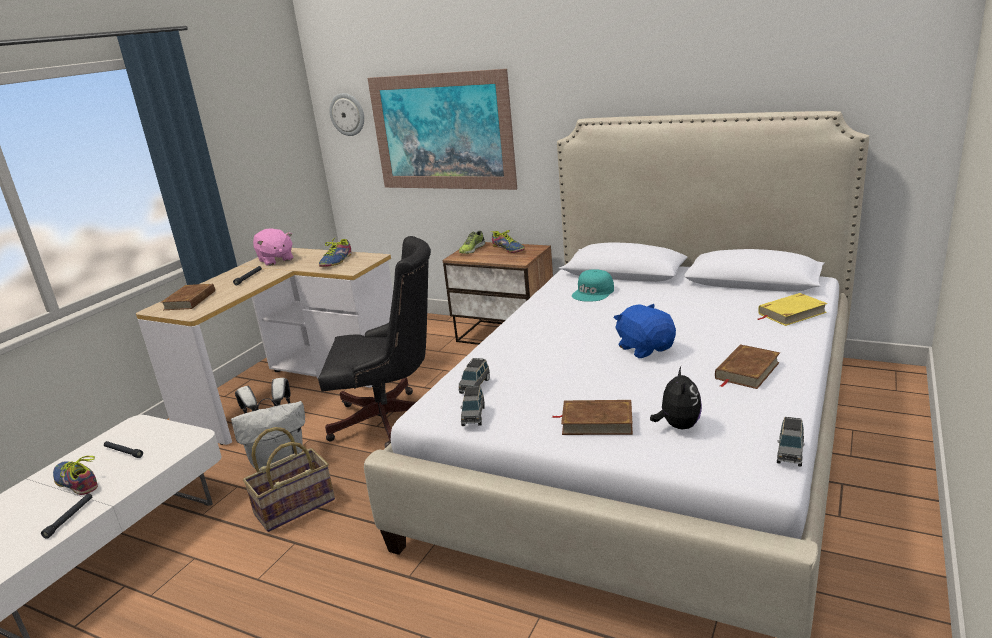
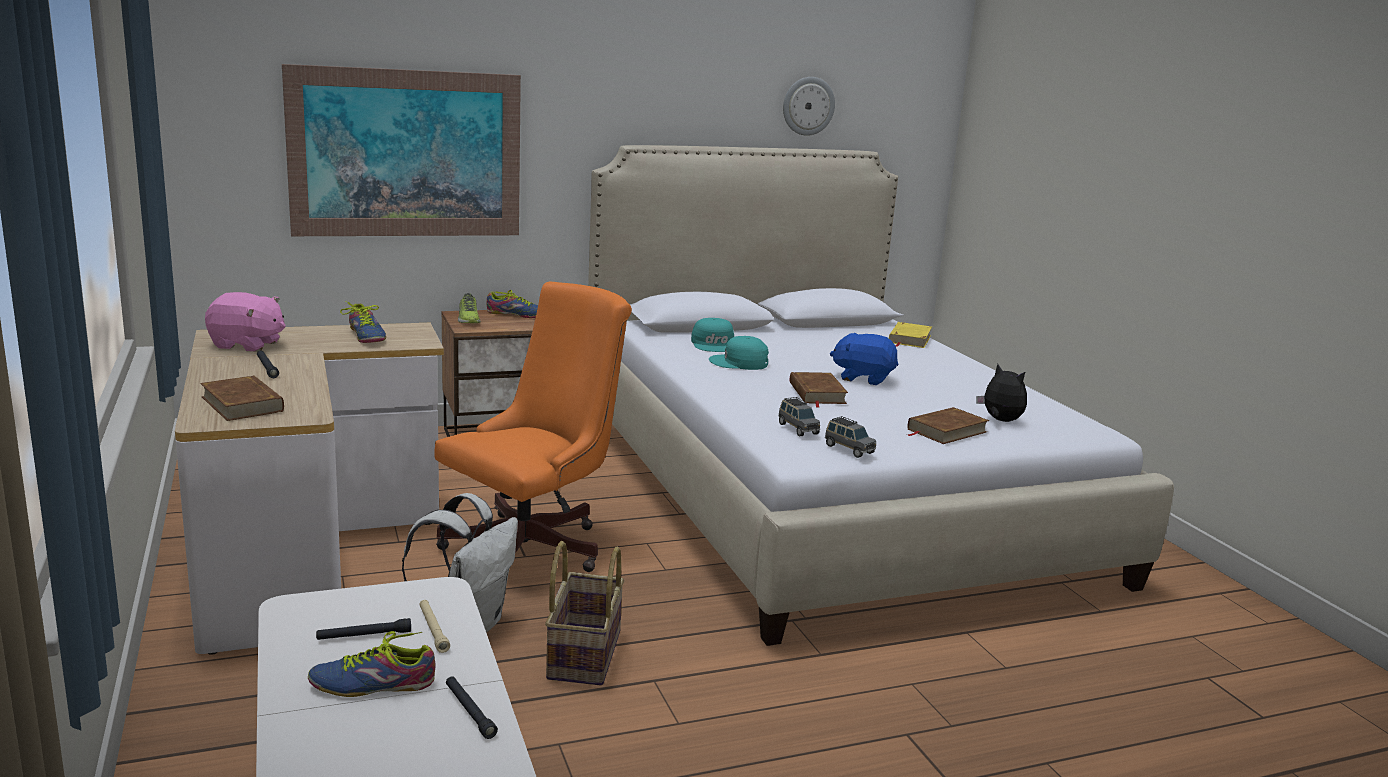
camera: 50 degrees left, 5 degrees down
(147, 461) = (433, 630): none -> beige flashlight
(347, 114) = (227, 118): wall clock -> wall clock (808, 106)
(391, 421) = (535, 546): black office chair -> orange office chair
(573, 313) = (739, 363): none -> turquoise cap
(746, 371) = (964, 380): brown book -> brown book (816, 393)
(790, 453) = (1090, 419): grey toy car -> none

